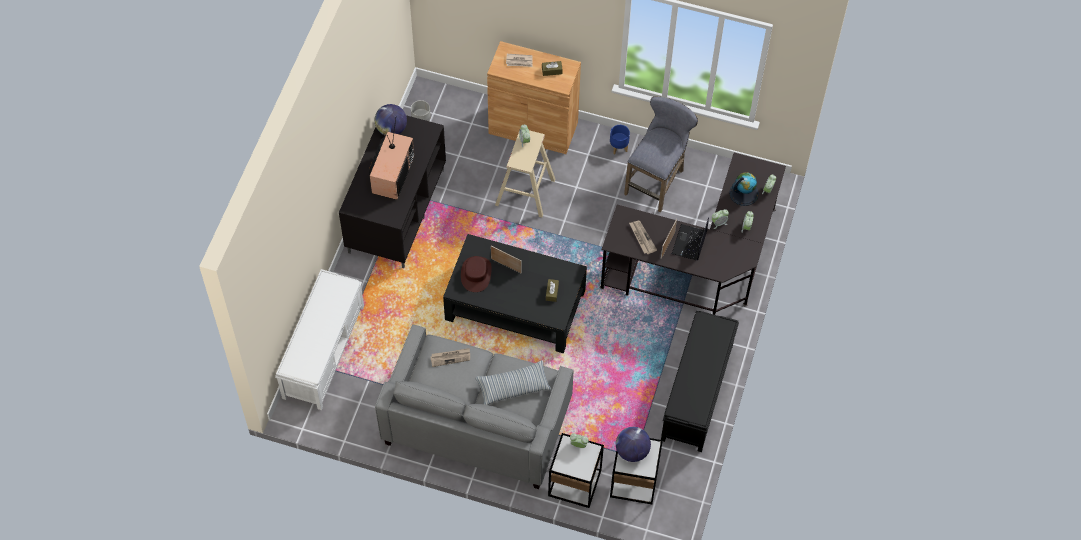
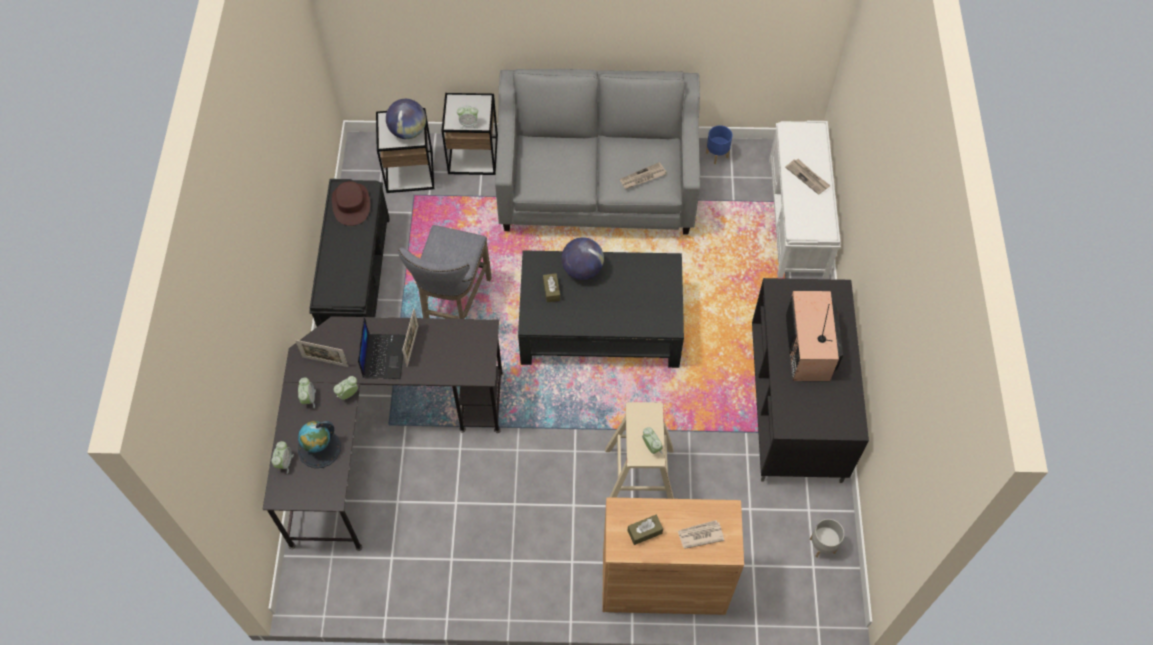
camera: 165 degrees right, 0 degrees up
(391, 129) = (841, 412): globe -> globe (582, 270)
(476, 274) = (652, 289): brown hat -> brown hat (351, 204)
(506, 265) = (619, 309): picture frame -> picture frame (325, 361)
(513, 386) = (560, 165): pillow -> none
(619, 147) = (531, 586): blue planter -> blue planter (716, 155)
(642, 238) = (449, 347): newspaper -> newspaper (807, 177)
(657, 180) = (463, 546): grey stool -> grey stool (454, 305)

